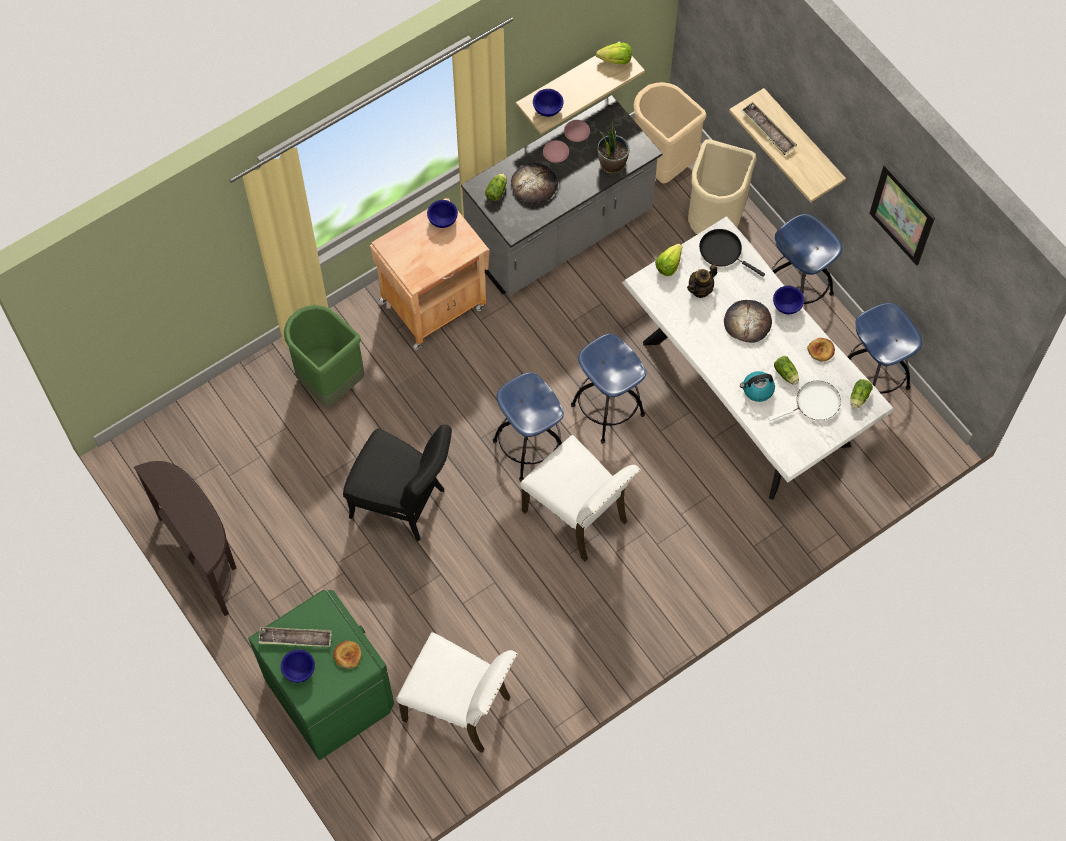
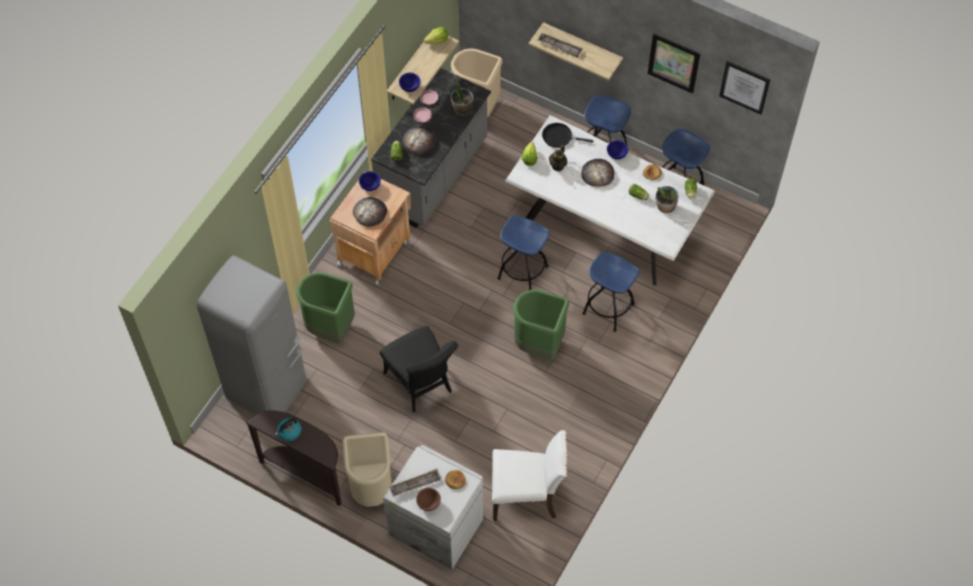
camera: 25 degrees left, 5 degrees down
(217, 426) = (269, 387): none -> grey fridge
(299, 671) = (428, 503): blue bowl -> brown bowl
(330, 692) = (436, 523): green washing machine -> white washing machine
(403, 503) = (421, 384): black chair -> black chair turned 60 degrees clockwise
(424, 256) = (370, 212): none -> bread
(529, 447) = (484, 316): blue stool -> blue stool (608, 308)
(578, 516) = (539, 345): white chair -> green trash can
(714, 221) = (529, 129): beige trash can -> beige trash can (371, 487)
(757, 390) = (625, 212): kettle -> kettle (289, 432)
(814, 404) = (665, 206): white frying pan -> potted plant
(979, 288) = (744, 87): none -> picture

